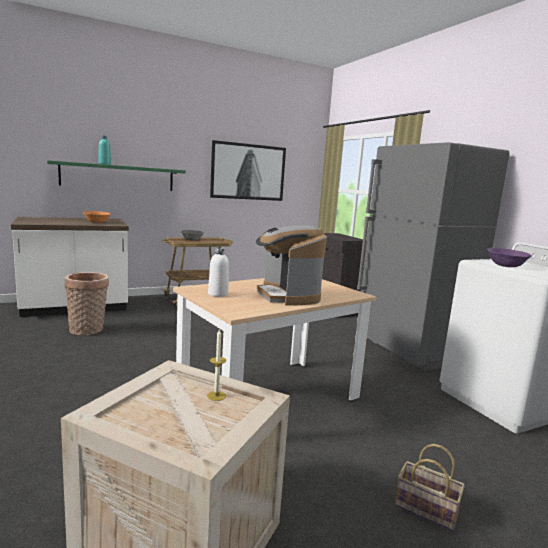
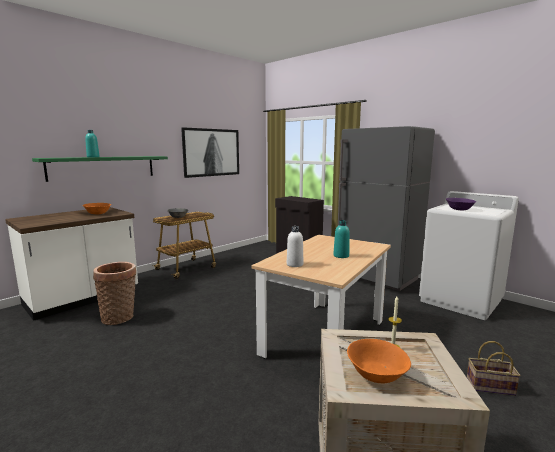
camera: 20 degrees left, 0 degrees up
(149, 411) = (375, 374): none -> orange bowl
(287, 296) = (341, 256): coffee machine -> turquoise bottle

